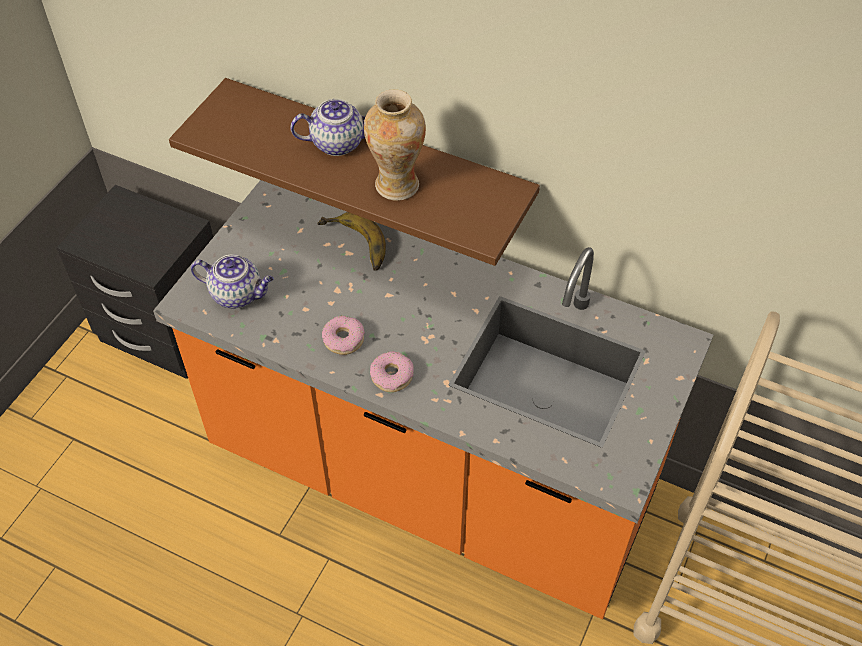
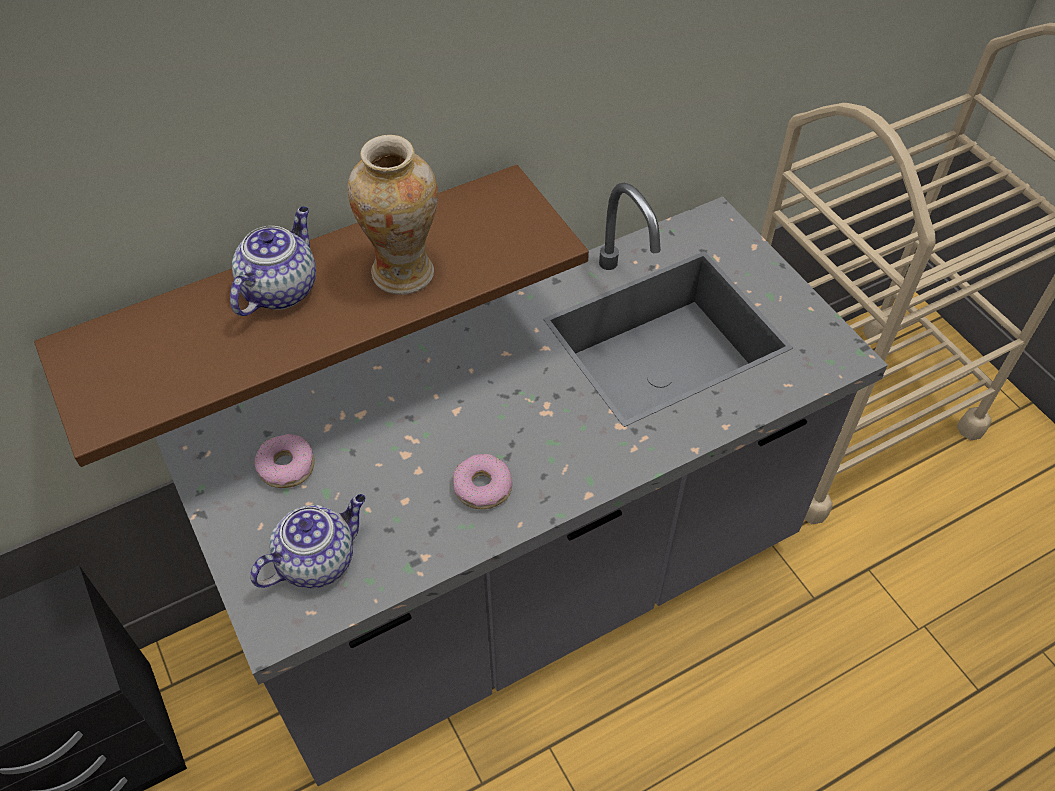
camera: 55 degrees left, 0 degrees up
(353, 246) = (355, 405): banana -> none
(392, 376) = (572, 469): donut -> donut (287, 466)
(431, 477) = (527, 586): orange counter -> grey counter

